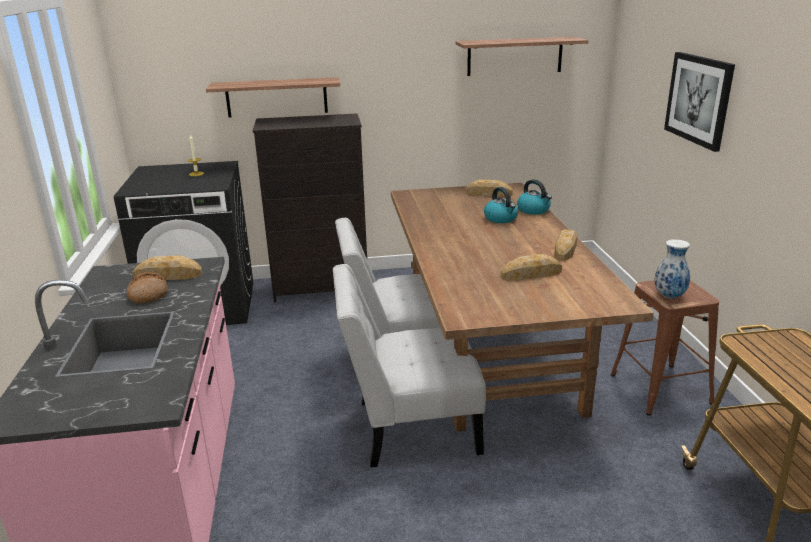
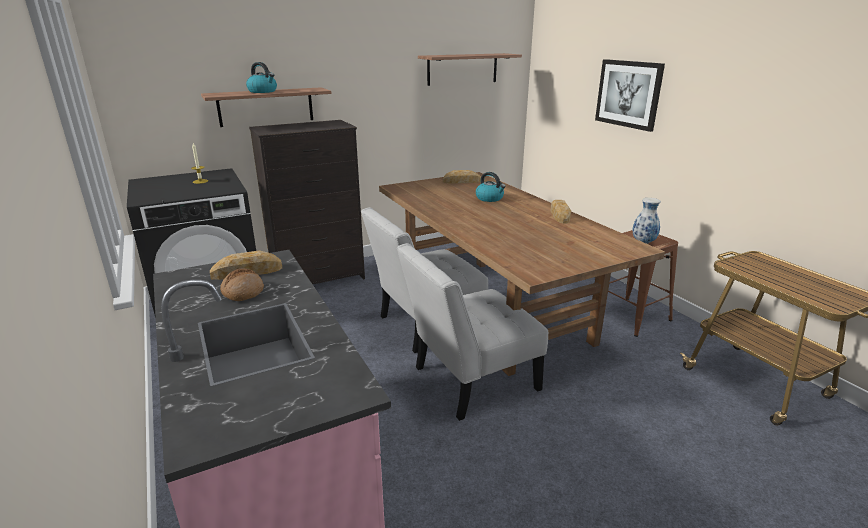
camera: 20 degrees left, 0 degrees up
(531, 273) = (552, 235): bread -> none
(534, 210) = (508, 190): kettle -> kettle (263, 91)

